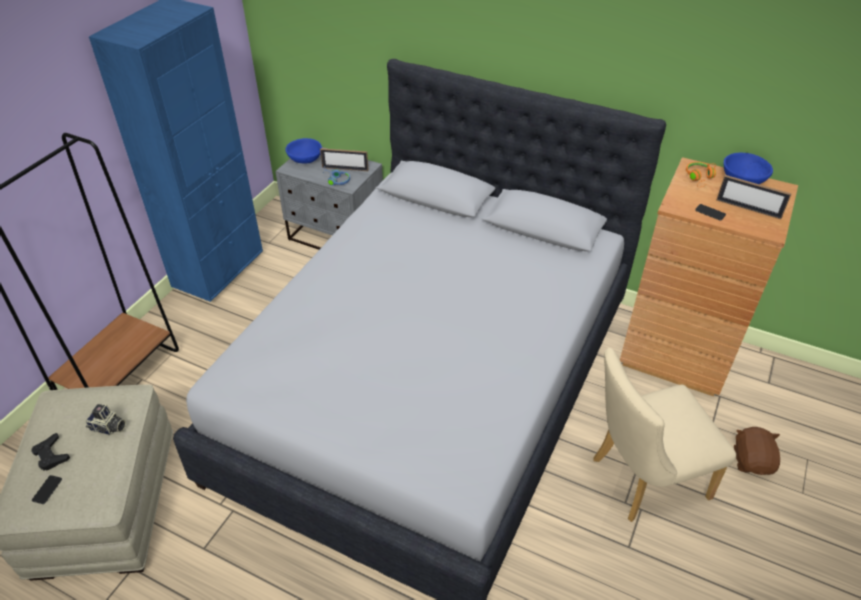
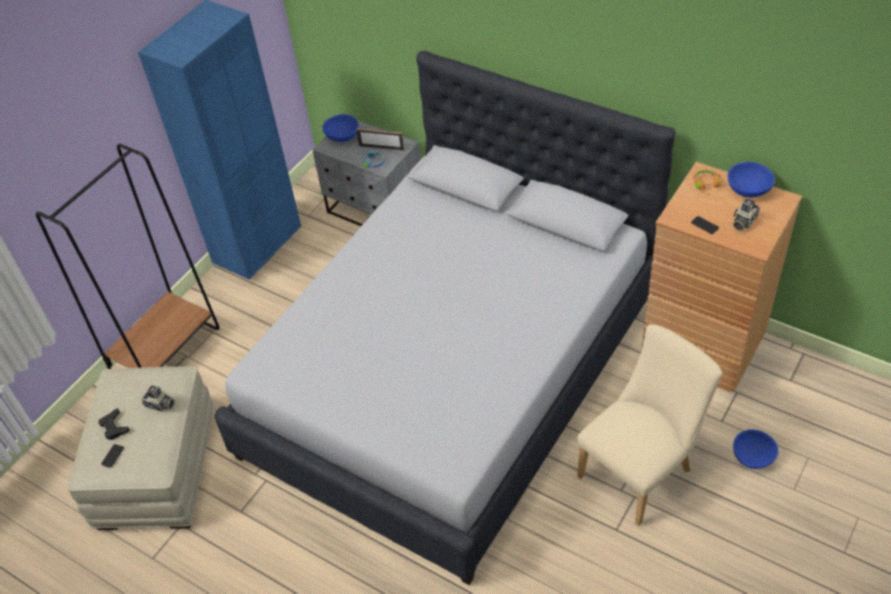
camera: 10 degrees right, 5 degrees up
(641, 479) = (641, 470): beige chair -> beige chair turned 150 degrees clockwise
(748, 209) = (743, 222): picture frame -> camera
(752, 461) = (752, 457): brown plush toy -> blue bowl

